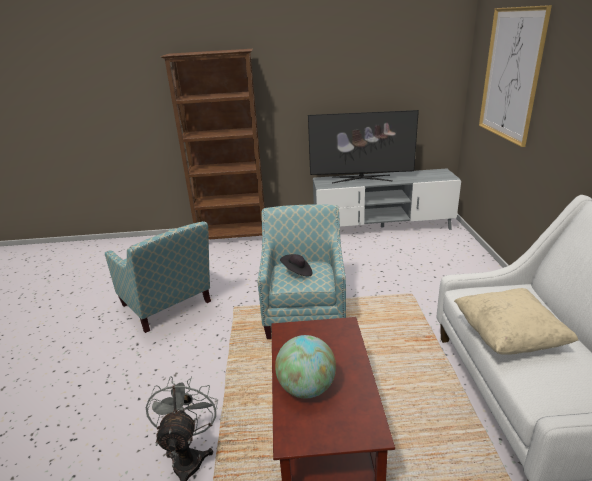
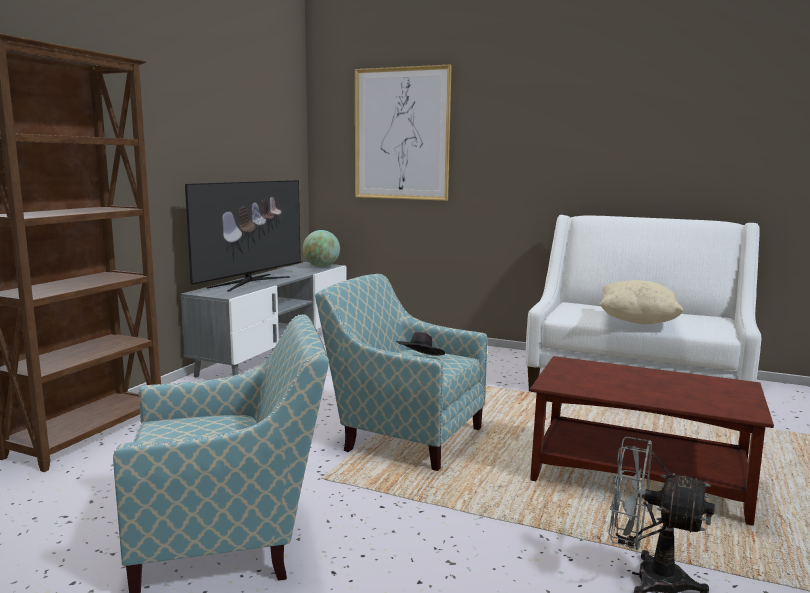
camera: 65 degrees left, 15 degrees down
(306, 388) = (668, 394): globe -> globe (321, 267)

